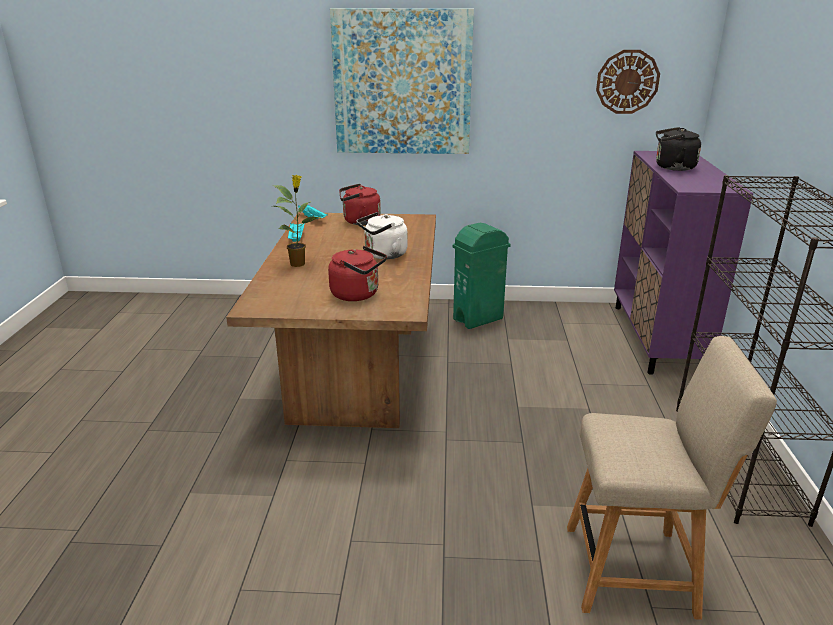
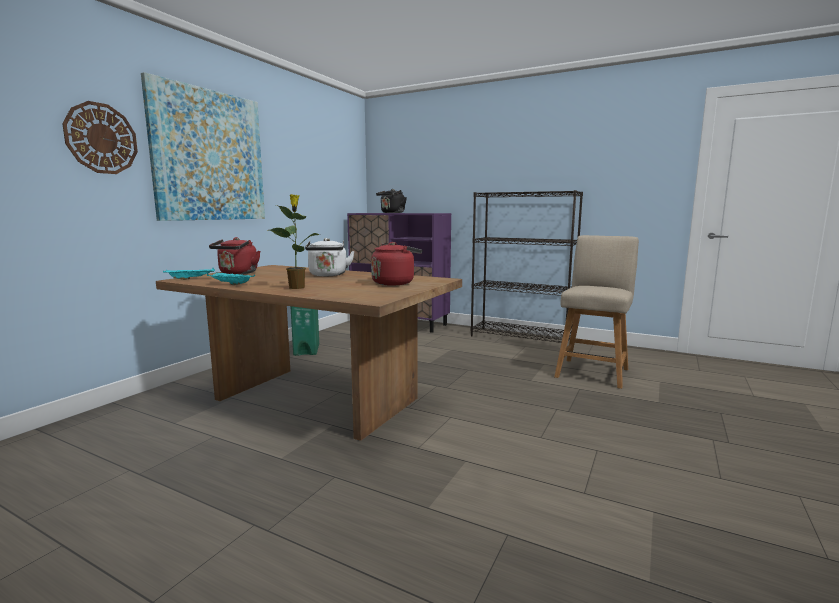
camera: 65 degrees left, 15 degrees down
(627, 82) = (336, 169): wall clock -> wall clock (101, 138)

